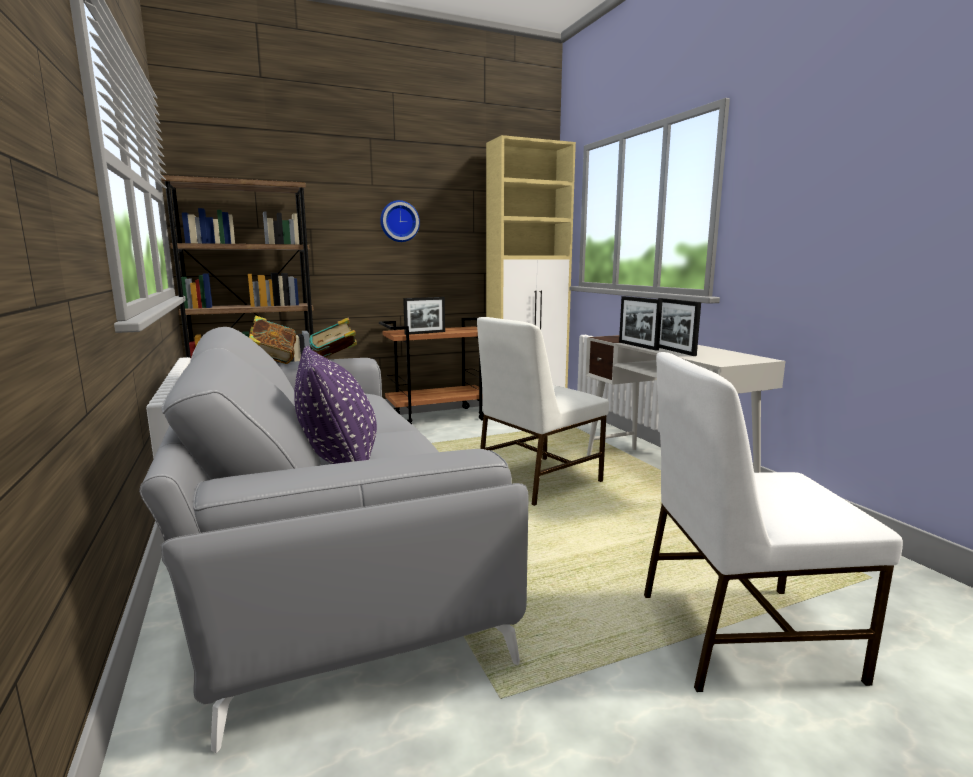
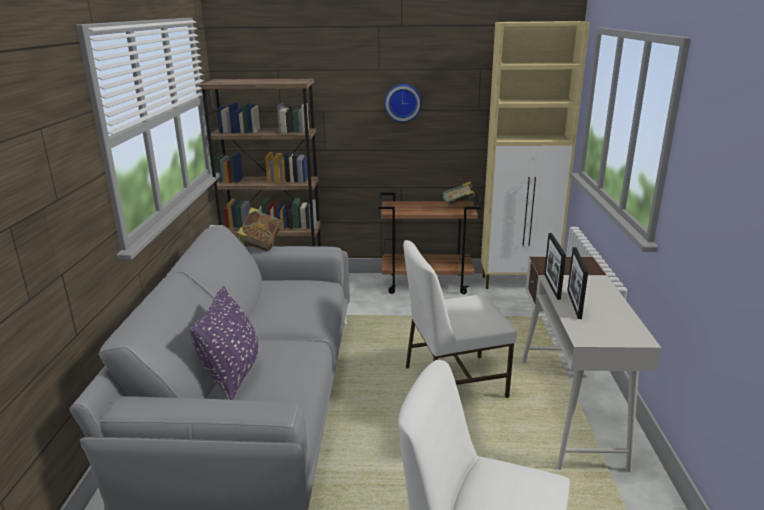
camera: 25 degrees right, 10 degrees up
(335, 361) = (304, 251): book -> book (459, 208)
(425, 333) = (413, 211): picture frame -> none

